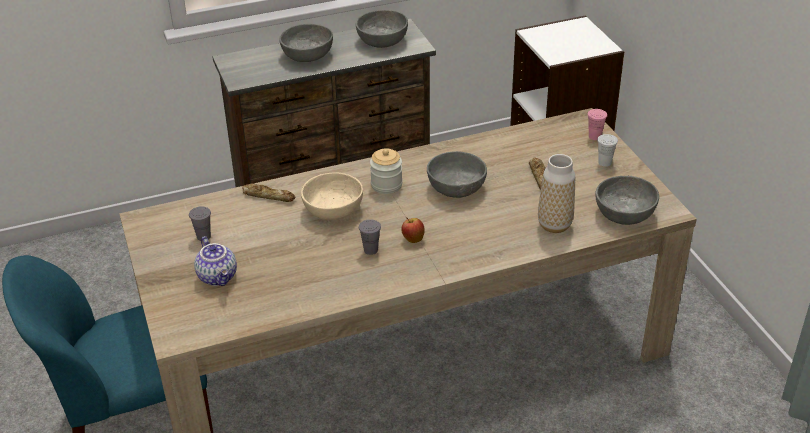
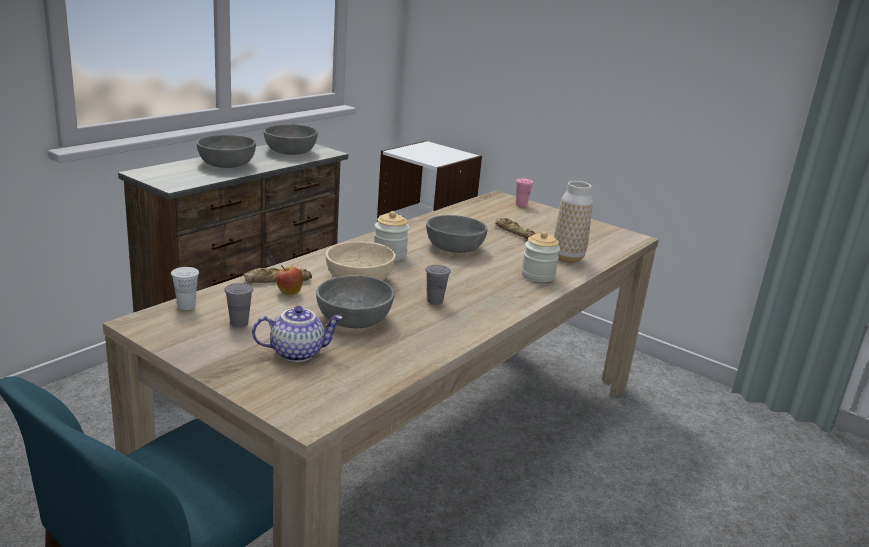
camera: 35 degrees left, 15 degrees down
(218, 277) = (297, 352): teapot -> teapot turned 45 degrees counterclockwise
(413, 239) = (463, 286): apple -> apple (288, 292)
(497, 241) = (538, 275): none -> jar
(604, 162) = (550, 217): white cup -> white cup (186, 306)
(624, 213) = (607, 243): grey bowl -> grey bowl (354, 319)

